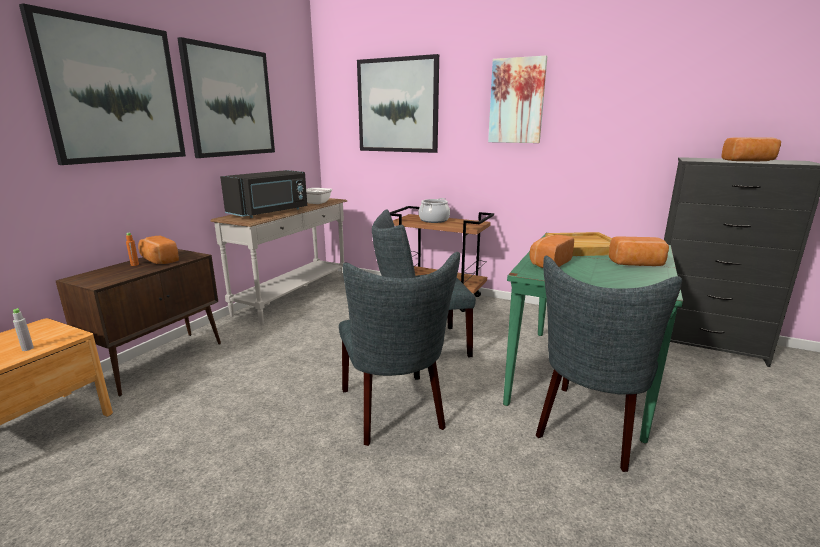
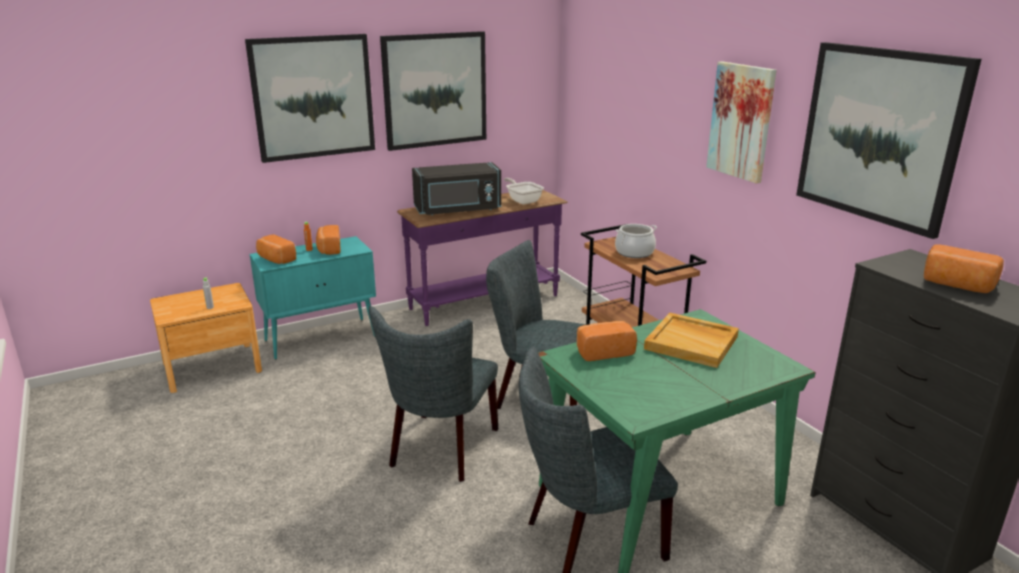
camera: 35 degrees right, 5 degrees up
(160, 361) = (322, 338): brown cabinet -> turquoise cabinet
(294, 296) = (485, 302): white console table -> purple console table
(397, 106) = (629, 97): picture -> picture (879, 135)
(637, 264) = (694, 383): bread -> bread (275, 259)

